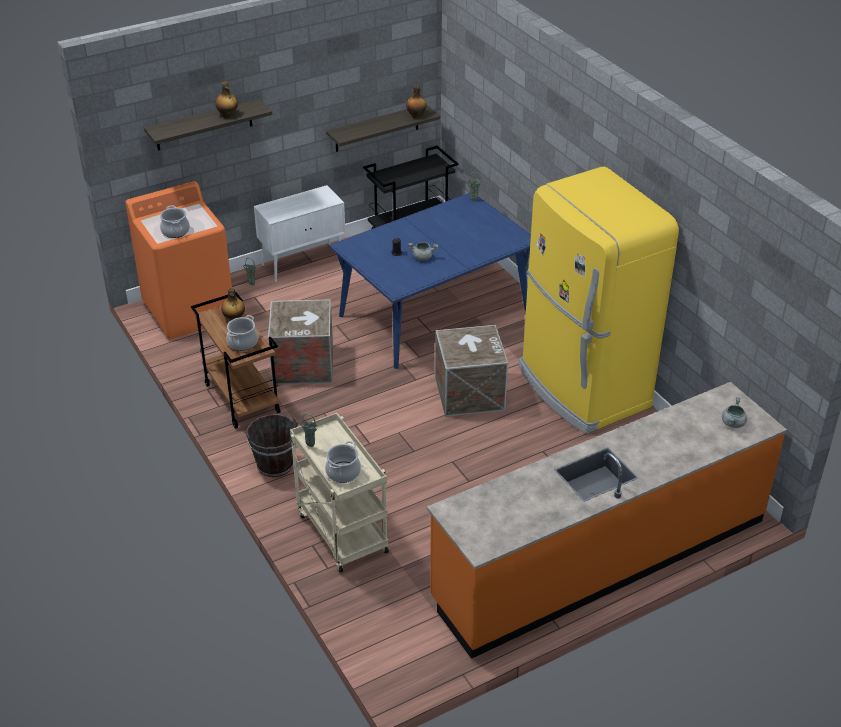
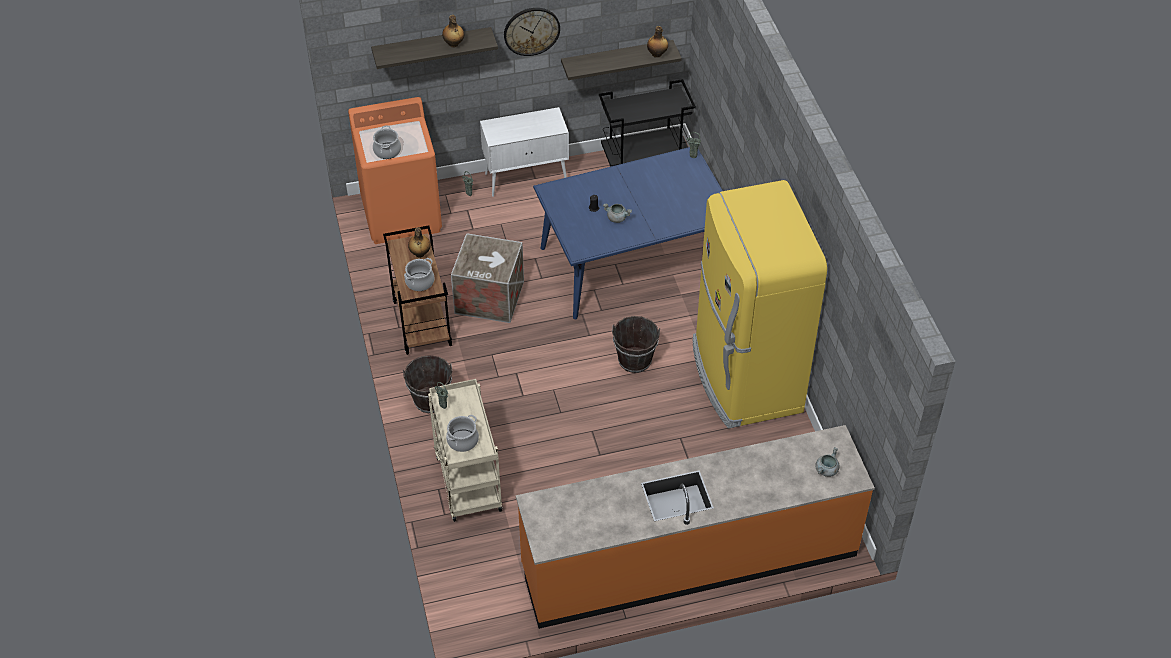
camera: 15 degrees right, 10 degrees up
(297, 101) = (531, 31): none -> wall clock
(469, 393) = (634, 361): crate -> brown bucket

